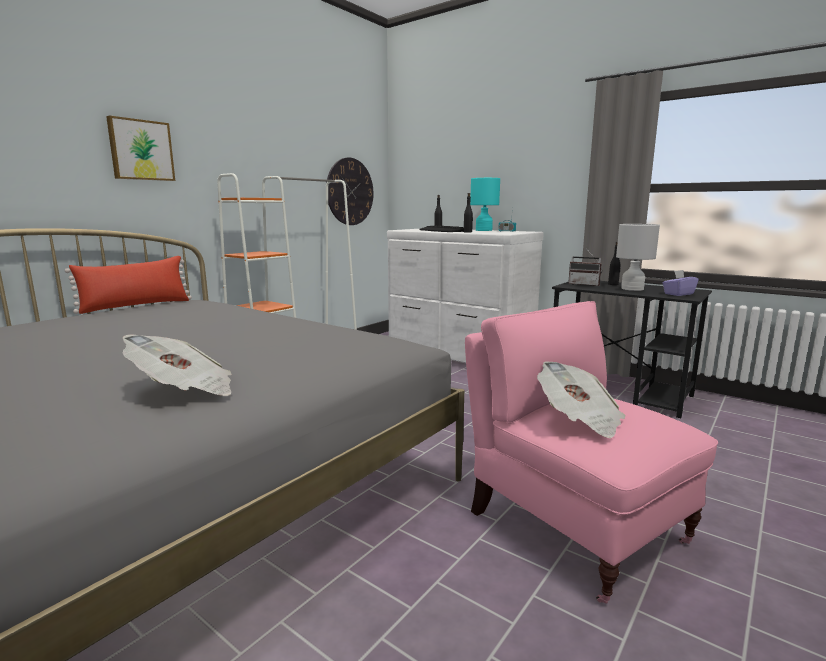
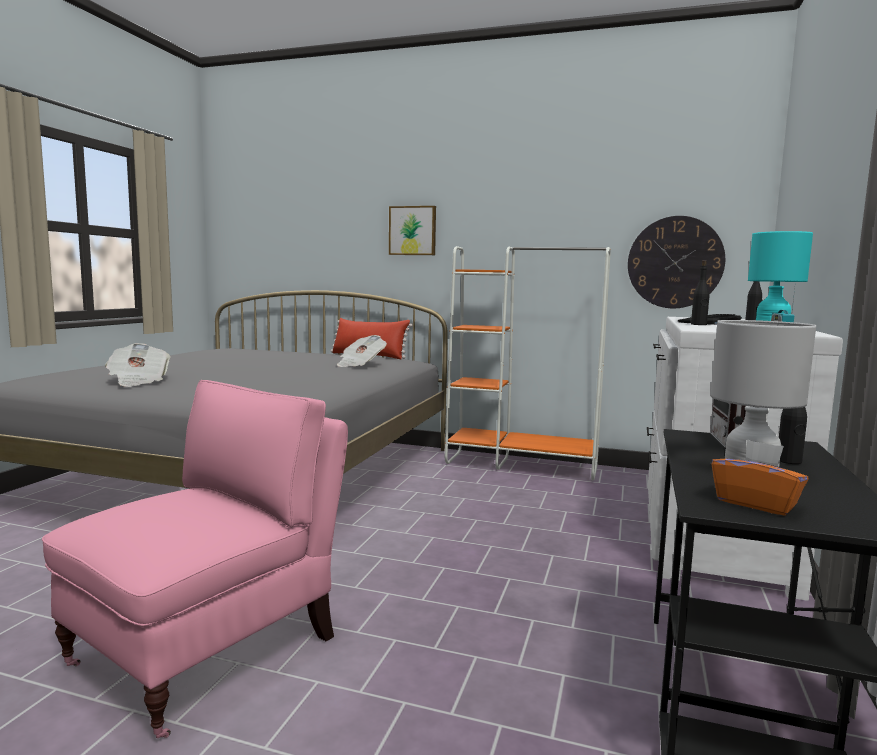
camera: 70 degrees right, 5 degrees down
(579, 419) = (159, 498): newspaper -> newspaper (360, 364)
(678, 294) = (756, 503): purple tissue box -> orange tissue box

